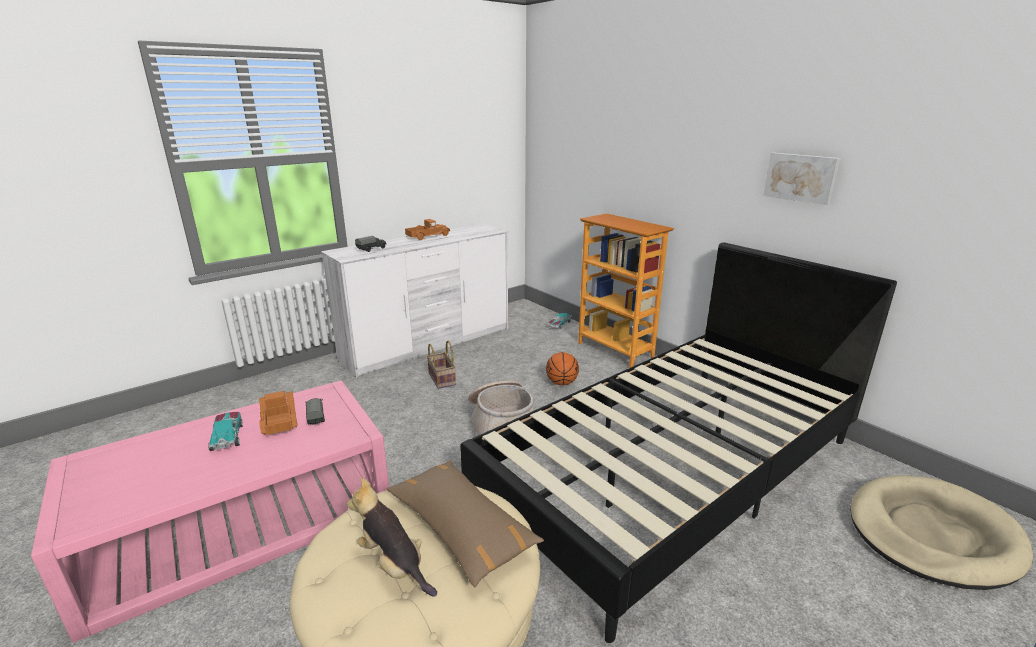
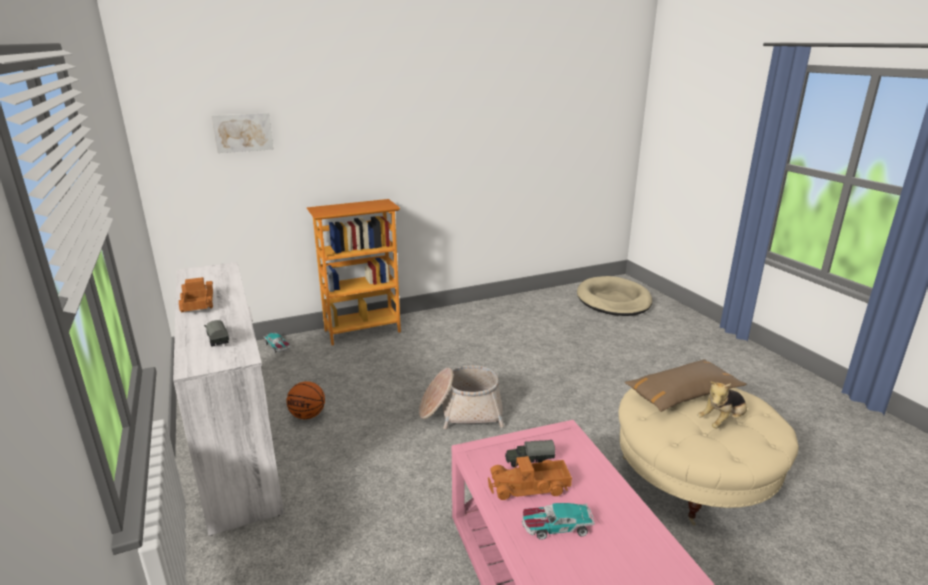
camera: 75 degrees left, 0 degrees up
(443, 379) = (344, 438): basket -> none
(561, 383) = (403, 368): basketball -> basketball (307, 415)
(672, 470) = (546, 350): black bed -> none
(801, 177) = (477, 136): picture -> picture (243, 132)

